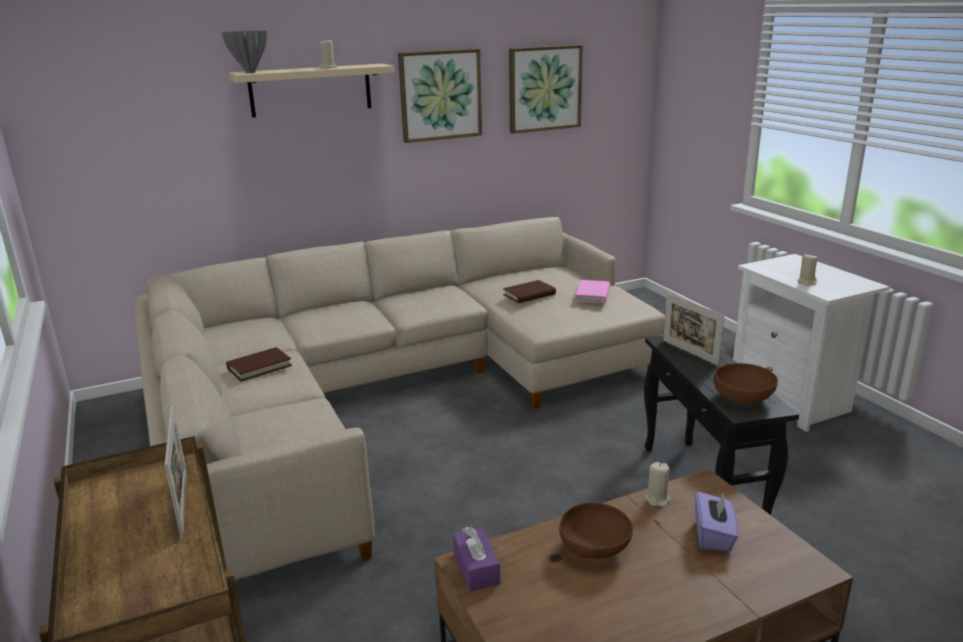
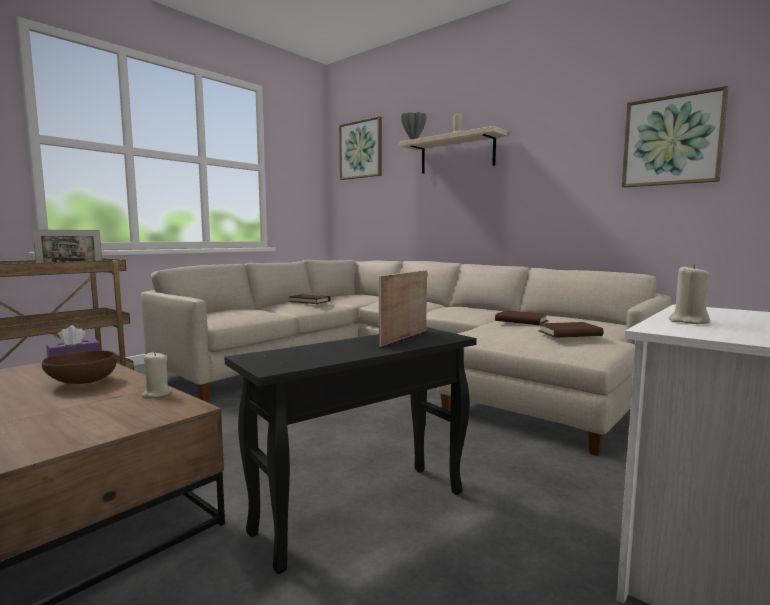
camera: 65 degrees right, 15 degrees down
(440, 95) = (553, 153): picture -> picture (361, 149)
(592, 294) = (569, 333): pink book -> brown book
(713, 536) = (81, 416): purple tissue box -> none
(743, 398) = (291, 357): brown bowl -> none

